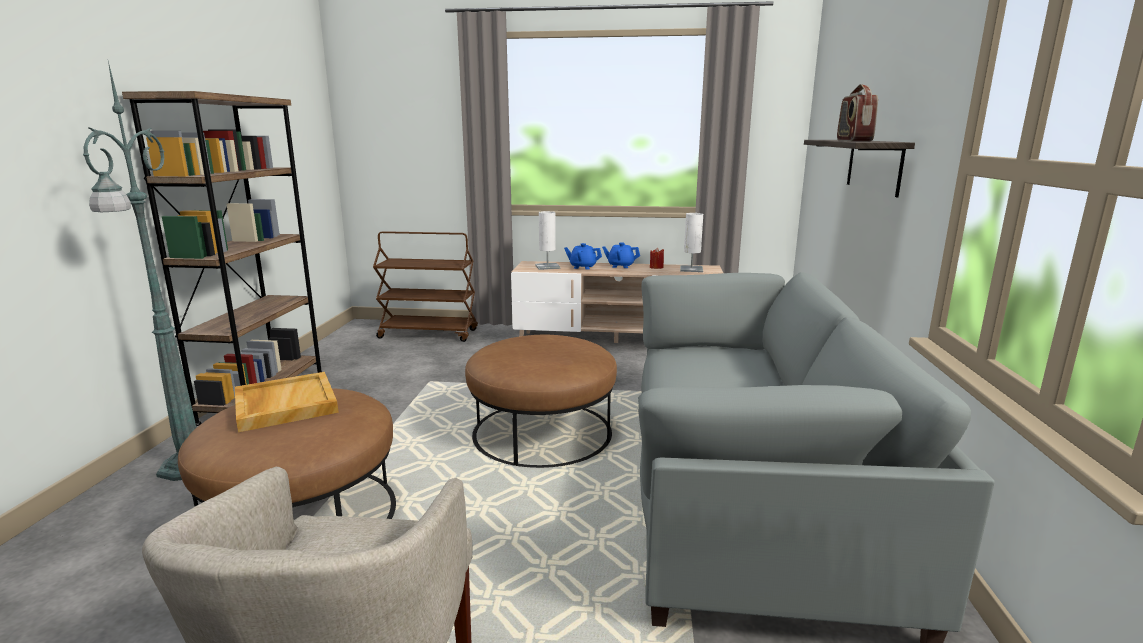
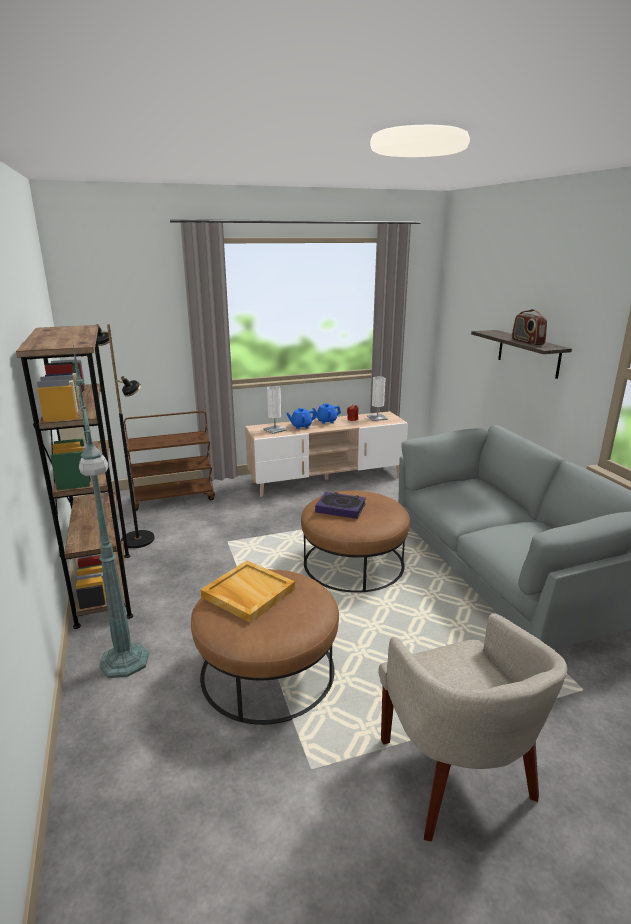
camera: 25 degrees left, 5 degrees up
(348, 363) = (138, 539): none -> black floor lamp
(521, 349) = (340, 508): none -> book

